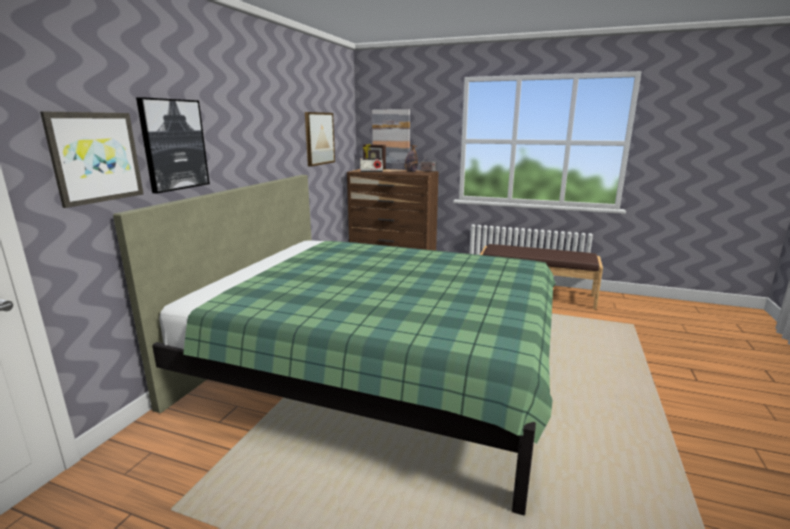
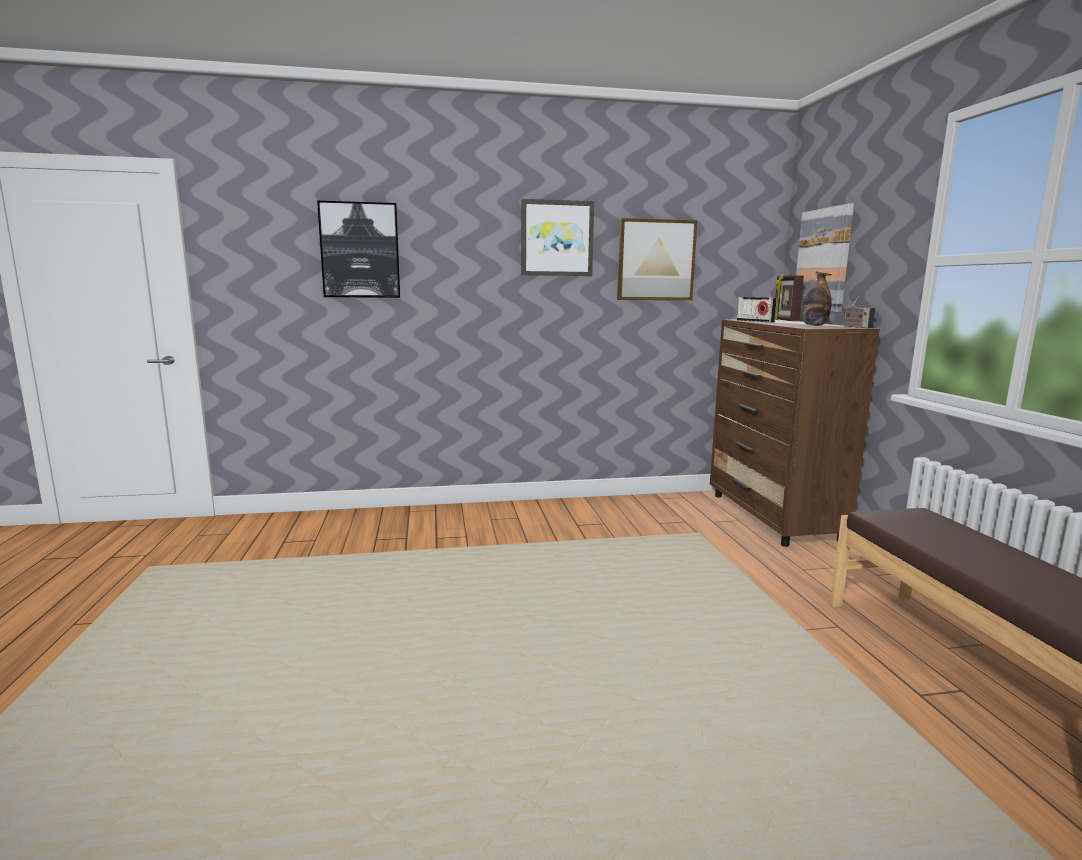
camera: 60 degrees right, 5 degrees down
(95, 157) = (266, 255): picture -> picture (557, 238)
(378, 368) = (448, 587): green bed -> none

